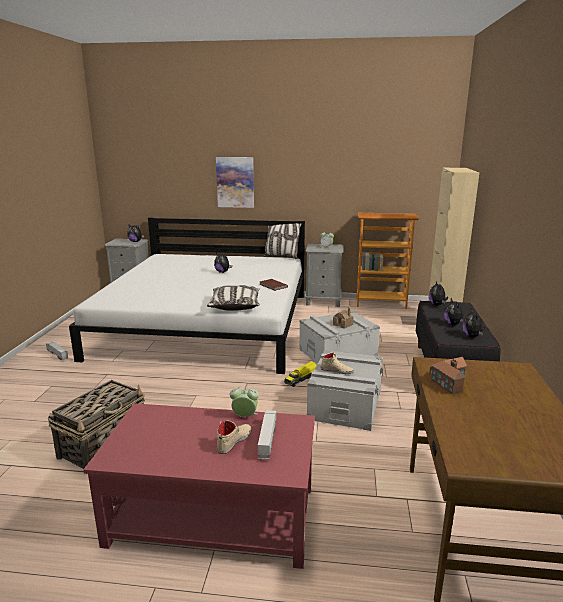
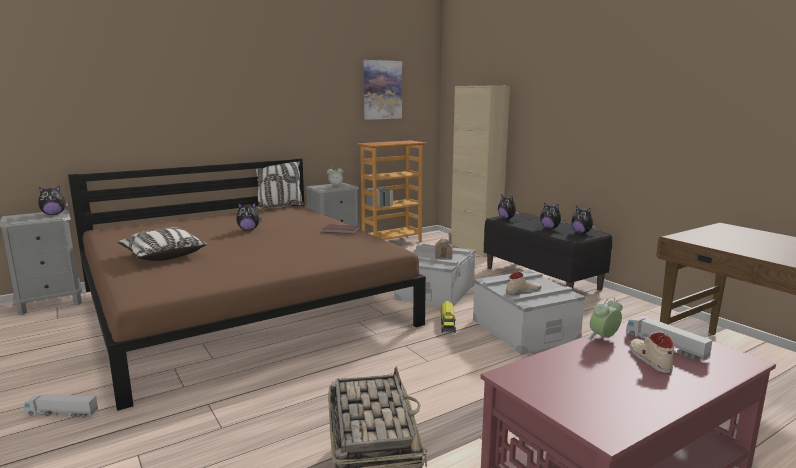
camera: 40 degrees left, 5 degrees down
(207, 324) = (242, 306): white bed -> brown bed
(235, 182) = (206, 113): picture -> picture (382, 90)
(235, 306) = (348, 255): pillow -> pillow (163, 255)
(448, 381) = (724, 243): toy house -> none

